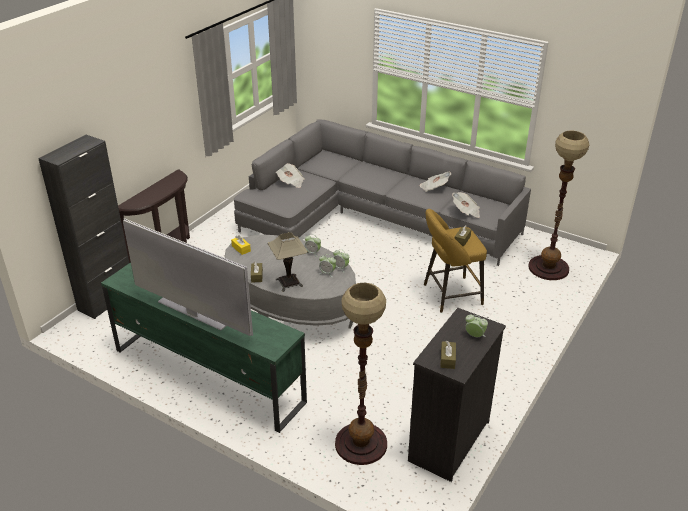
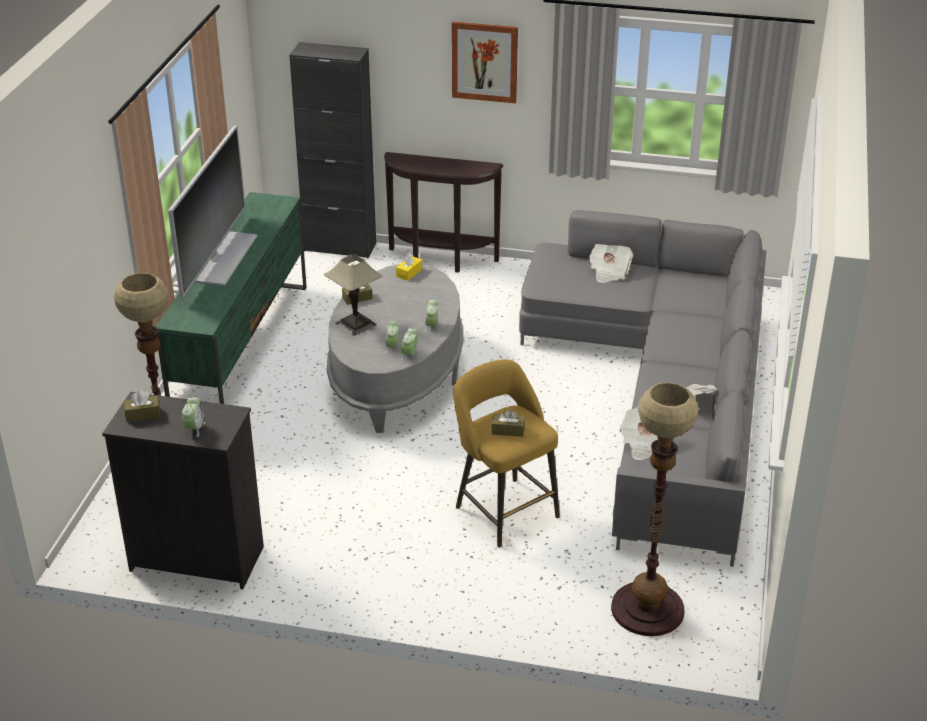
camera: 70 degrees right, 0 degrees up
(154, 103) = (484, 61): none -> picture

